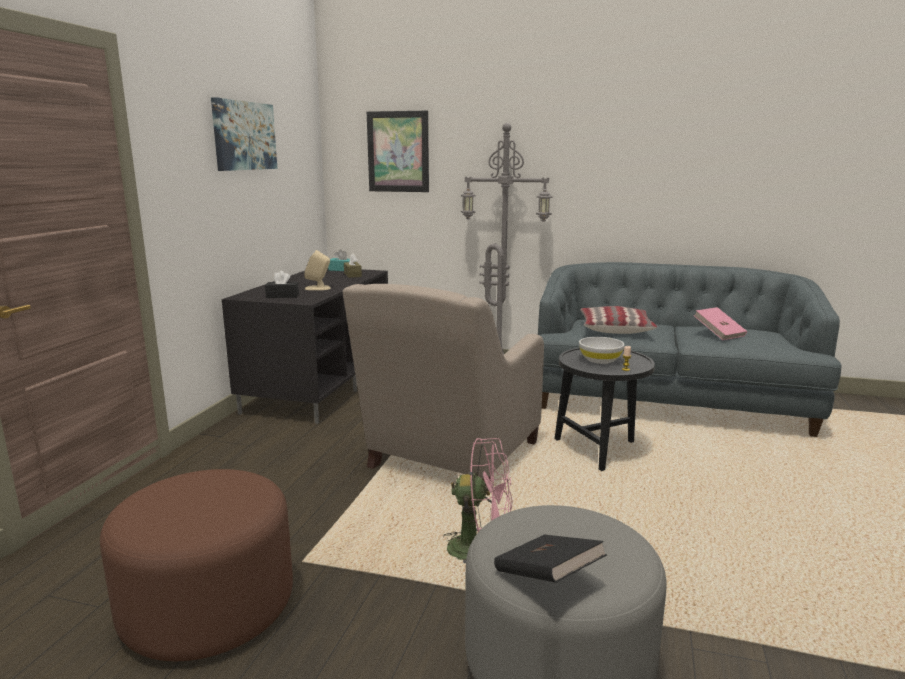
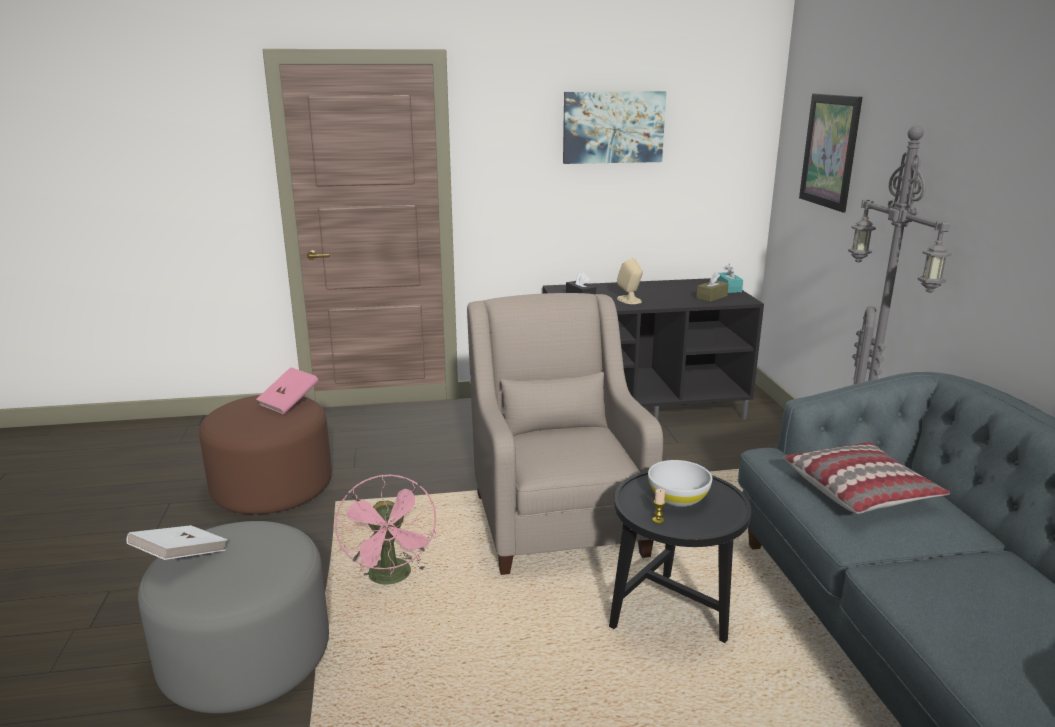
camera: 65 degrees right, 5 degrees up
(451, 457) = (557, 518): beige armchair -> beige armchair turned 75 degrees clockwise
(547, 578) = (181, 558): black book -> white book
(719, 334) = (972, 589): pink book -> pink book (289, 402)

